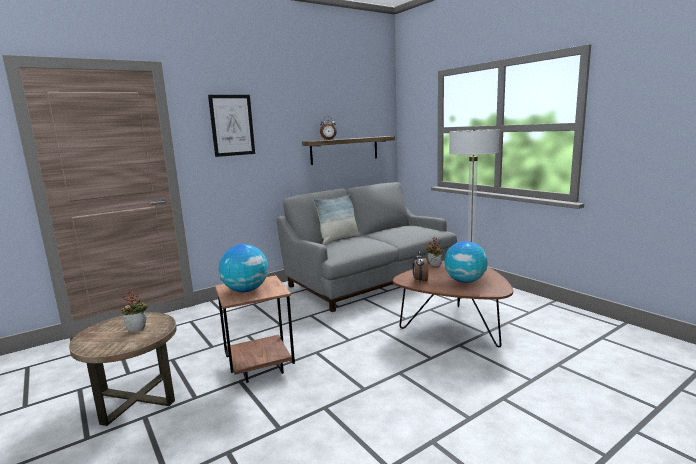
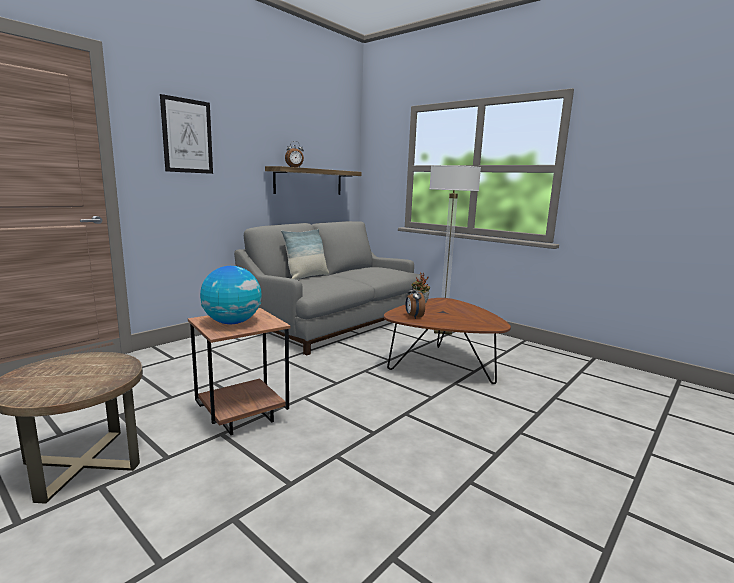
camera: 15 degrees left, 0 degrees up
(138, 329) = (89, 371): potted plant -> none
(465, 281) = (459, 317): globe -> none

